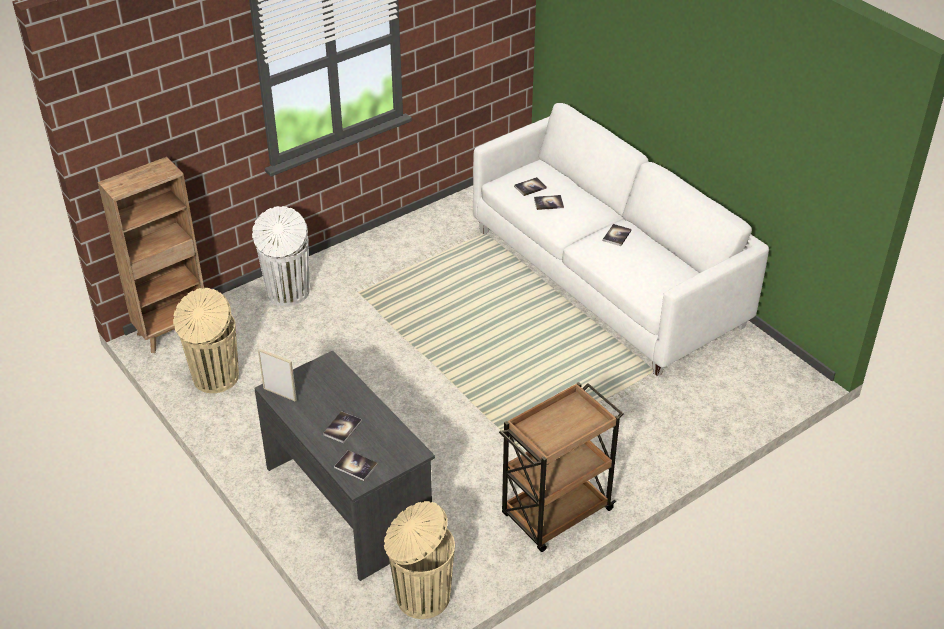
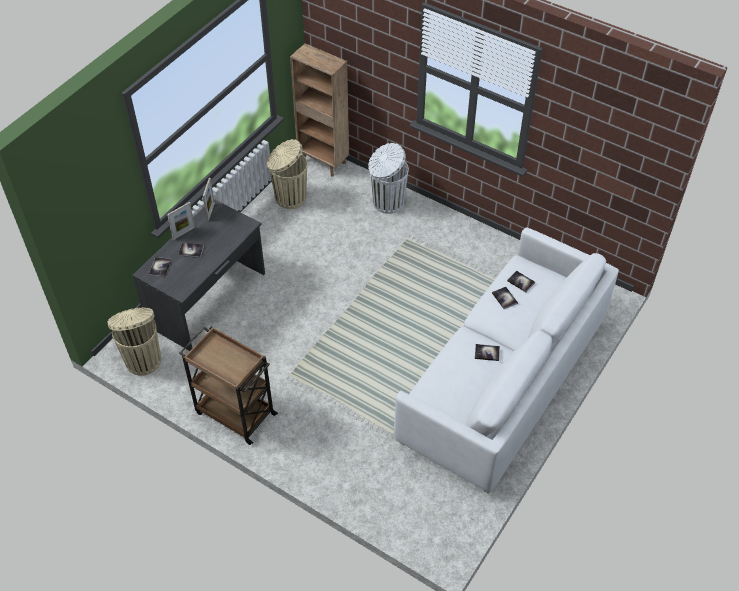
camera: 70 degrees right, 10 degrees up
(304, 429) = (184, 233): none -> picture frame

